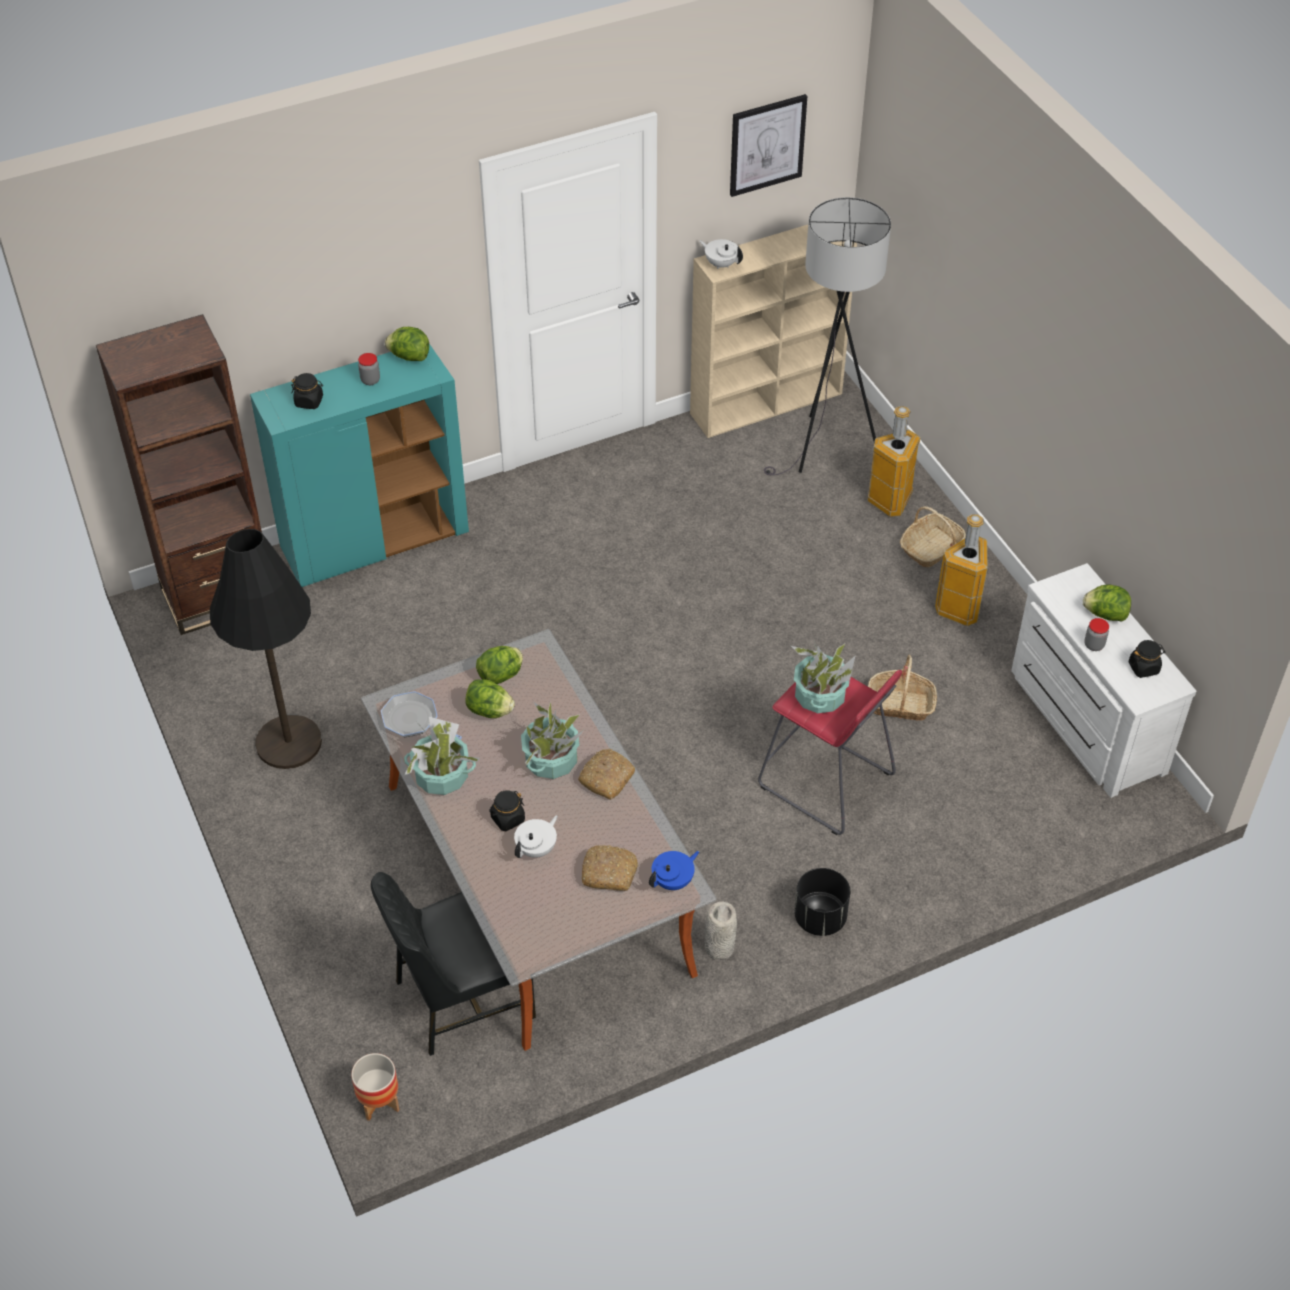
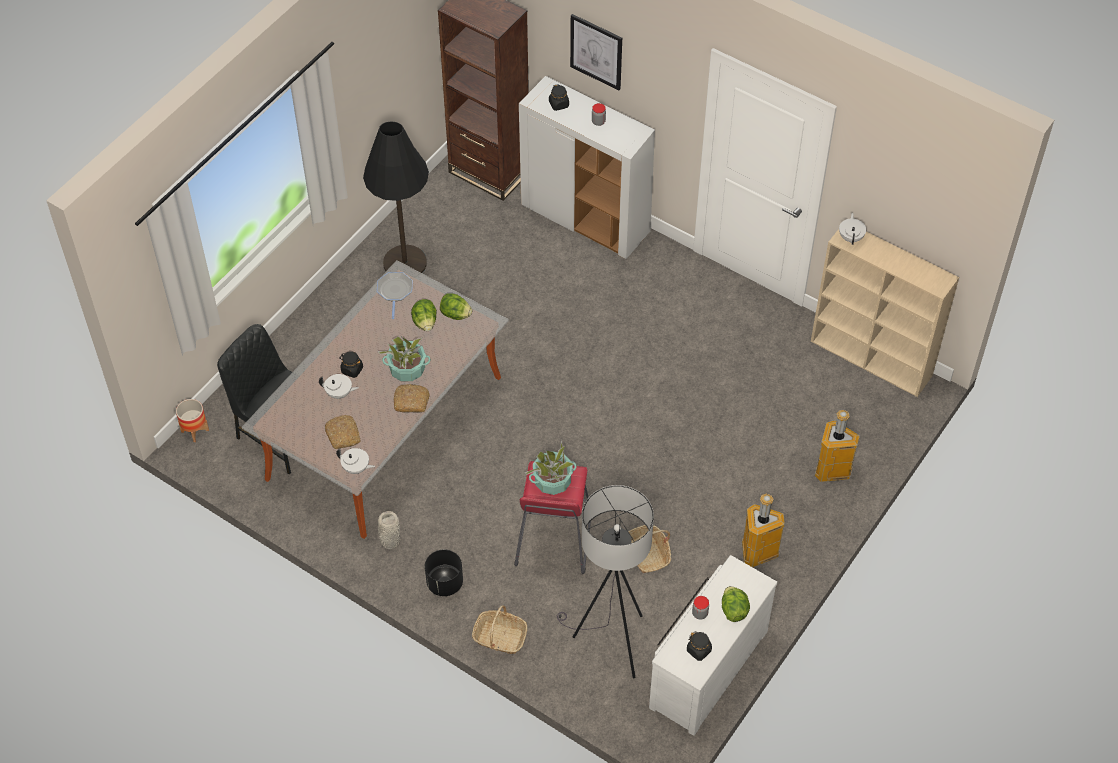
camera: 60 degrees right, 5 degrees up
(375, 541) = (586, 219): turquoise cabinet -> white cabinet
(409, 357) = (633, 128): lettuce -> none
(441, 776) = (363, 325): potted plant -> none
(673, 881) = (356, 468): blue teapot -> white teapot
(767, 145) = (914, 188): picture -> picture (596, 51)
(825, 450) = (852, 412): grey floor lamp -> grey floor lamp (609, 643)
(931, 548) = (804, 513): basket -> basket (499, 637)

